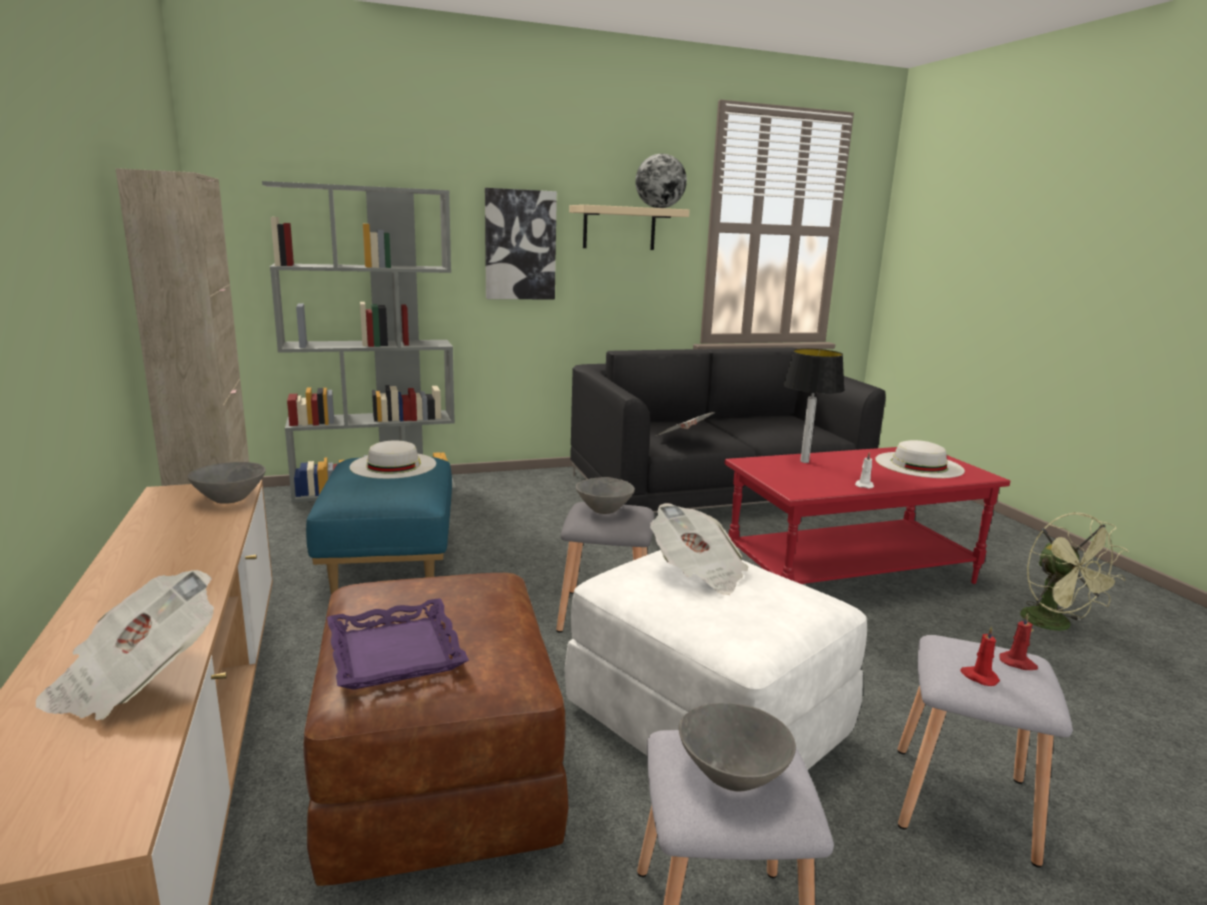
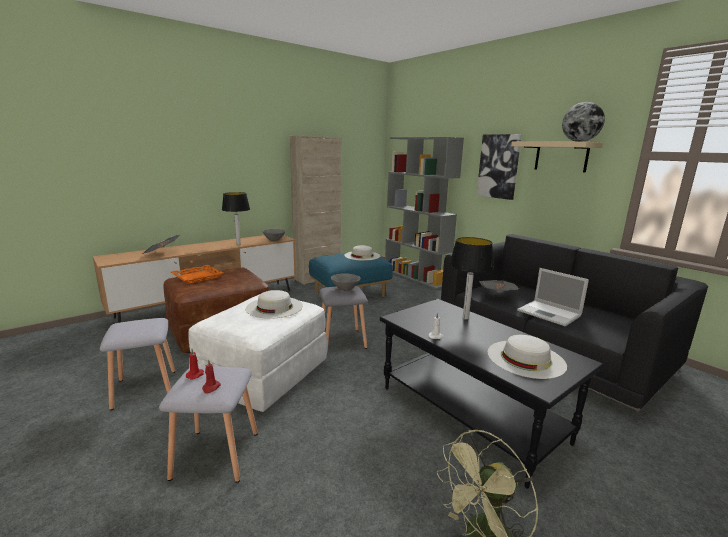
camera: 70 degrees right, 0 degrees up
(204, 545) = (238, 244): none -> table lamp
(394, 653) = (197, 277): purple tray -> orange tray
(698, 572) = (274, 307): newspaper -> white hat
(731, 774) = (132, 326): grey bowl -> none
(755, 435) = (550, 313): none -> laptop
(849, 572) = (472, 413): red coffee table -> black coffee table

